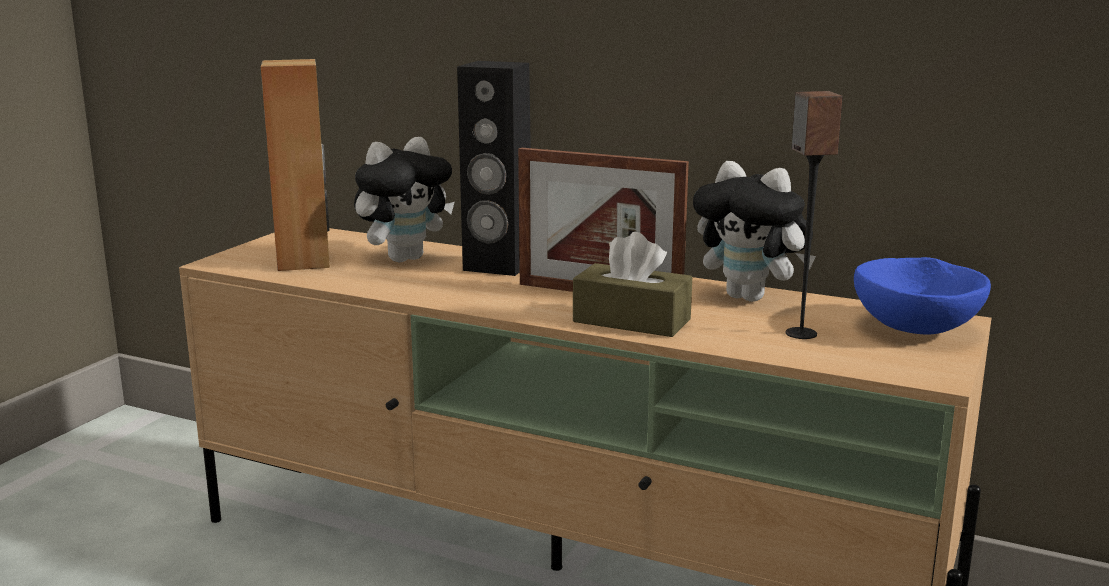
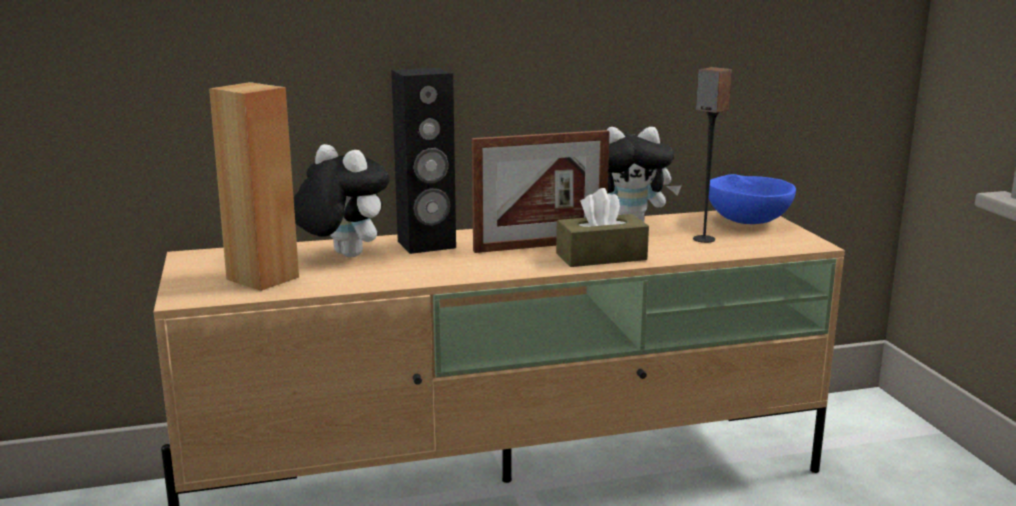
camera: 40 degrees left, 0 degrees up
(405, 258) = (341, 256): plush toy -> plush toy turned 60 degrees counterclockwise

